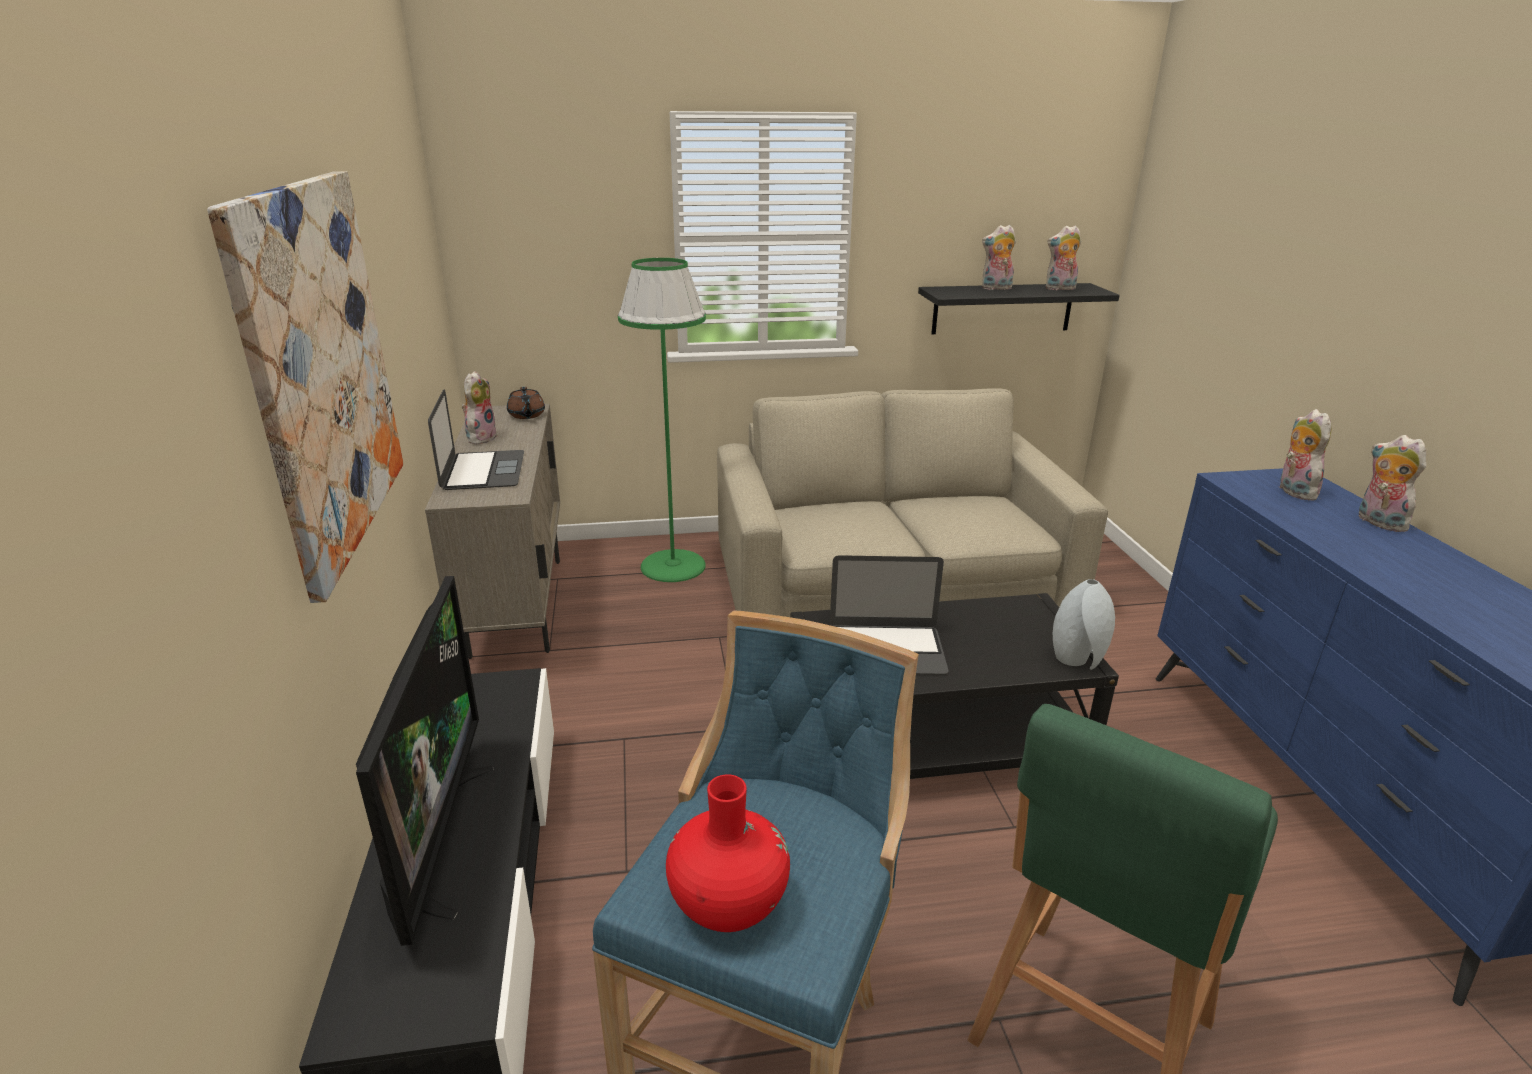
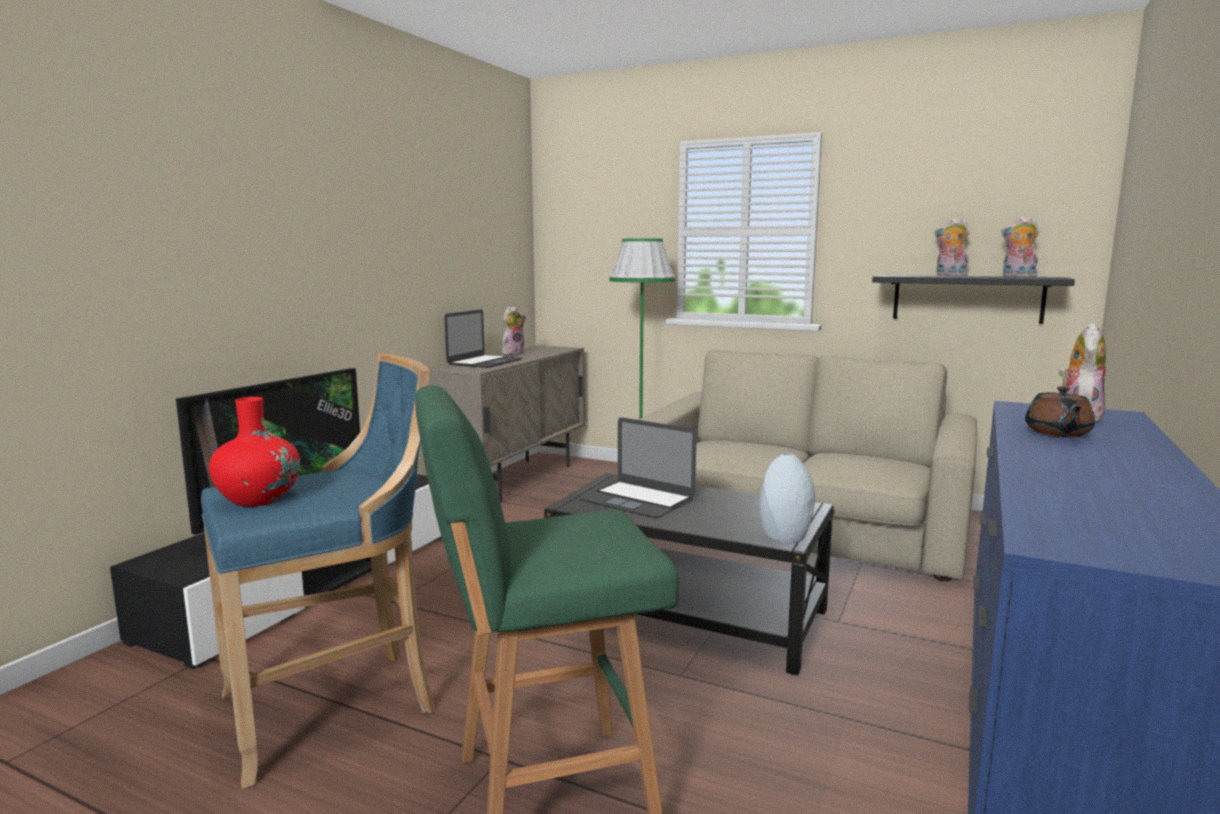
camera: 35 degrees right, 15 degrees down
(322, 369) = (323, 238): picture -> none
(526, 415) = (558, 350): brown teapot -> brown teapot (1057, 433)
(1377, 522) = (1131, 440): plush toy -> none

